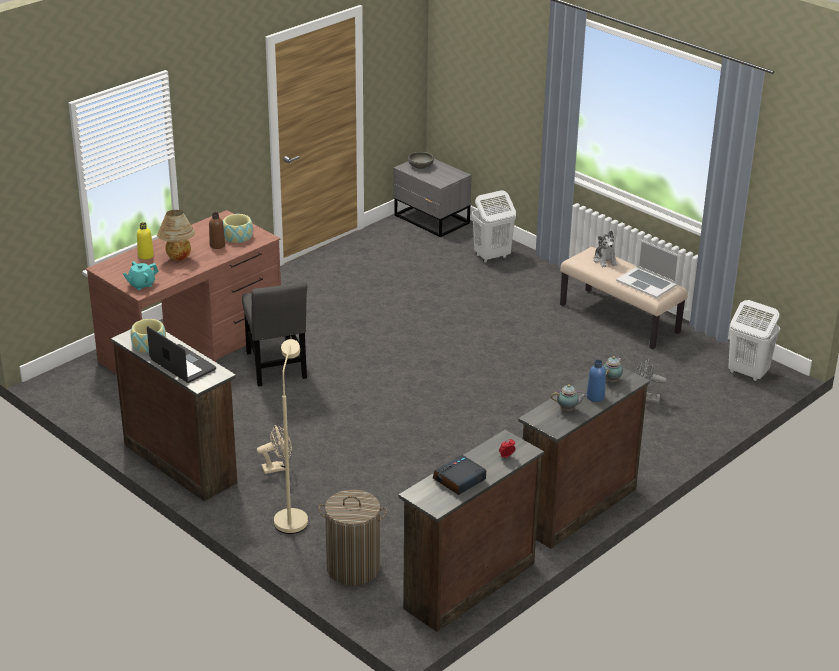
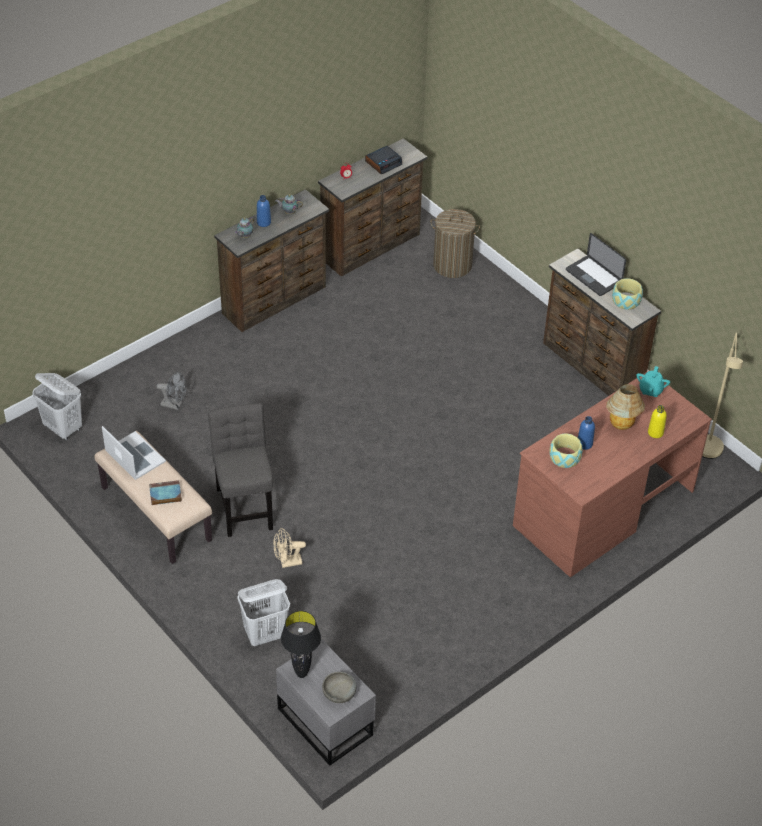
camera: 175 degrees left, 15 degrees up
(141, 285) = (650, 390): turquoise teapot -> turquoise teapot turned 135 degrees clockwise
(217, 245) = (584, 444): brown bottle -> blue bottle
(276, 368) = (516, 470): grey chair -> grey chair (245, 505)
(277, 467) = (510, 355): beige fan -> beige fan (287, 562)
(292, 517) = (497, 309): beige floor lamp -> beige floor lamp (708, 454)
(451, 173) = (301, 674): none -> black table lamp
(605, 260) = (164, 495): plush toy -> book

